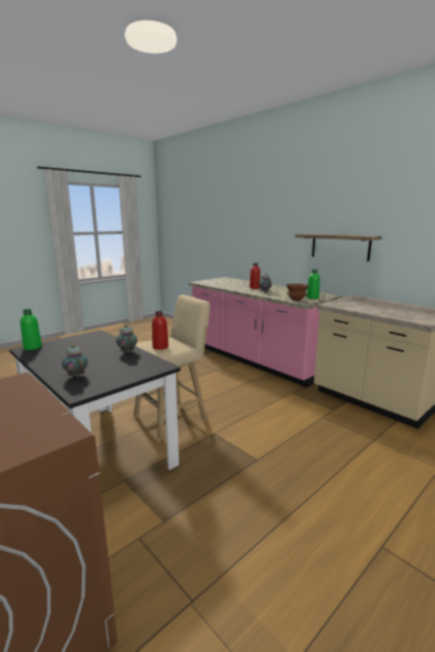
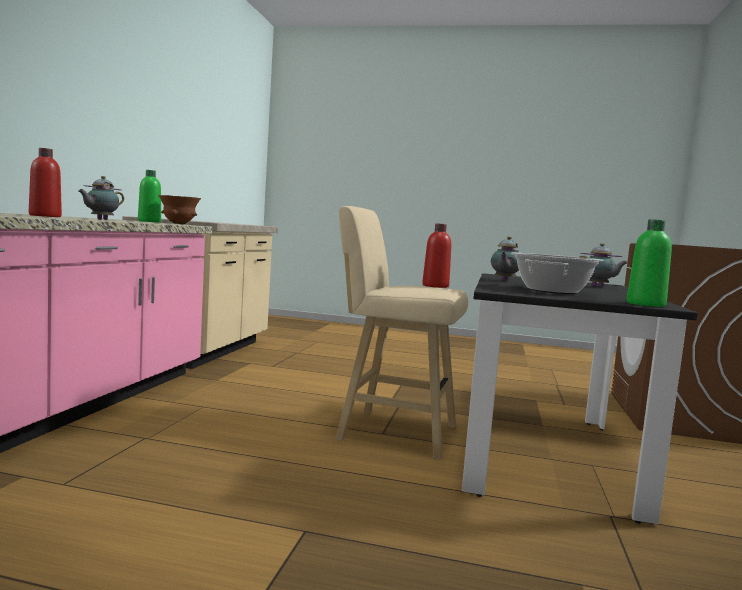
camera: 125 degrees left, 10 degrees down
(76, 375) = (598, 286): teapot -> teapot turned 60 degrees counterclockwise
(83, 345) = (552, 291): none -> cooking pot
(340, 246) = (96, 132): shelf -> none

